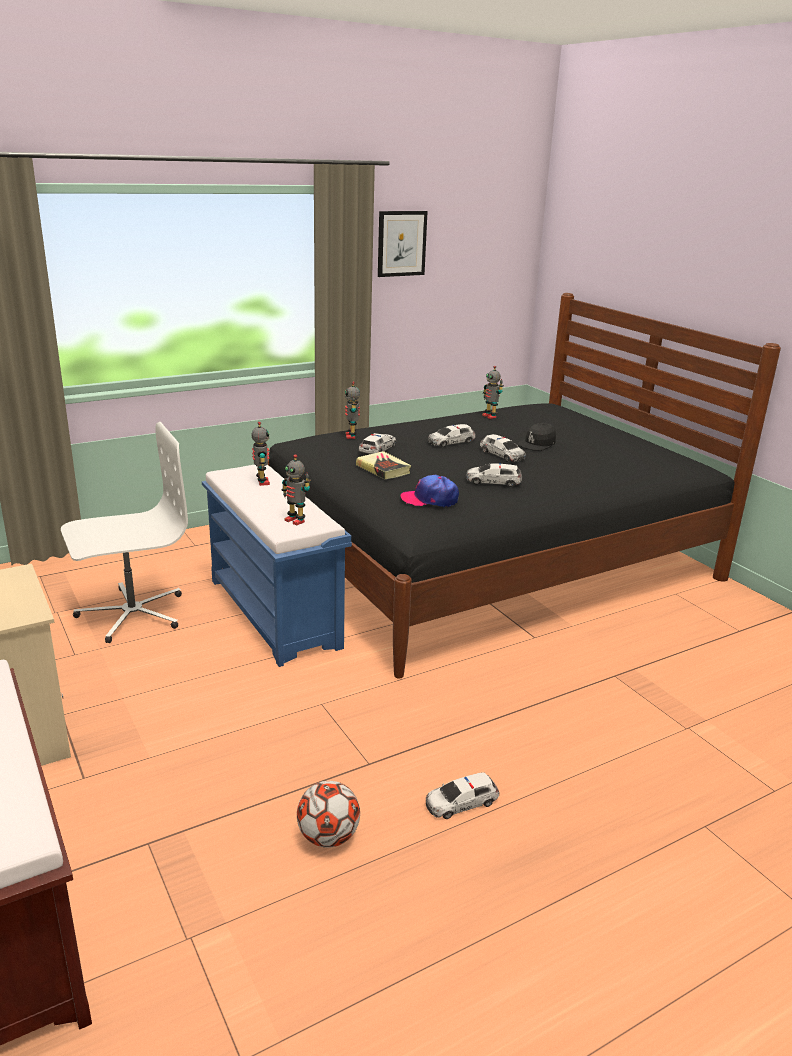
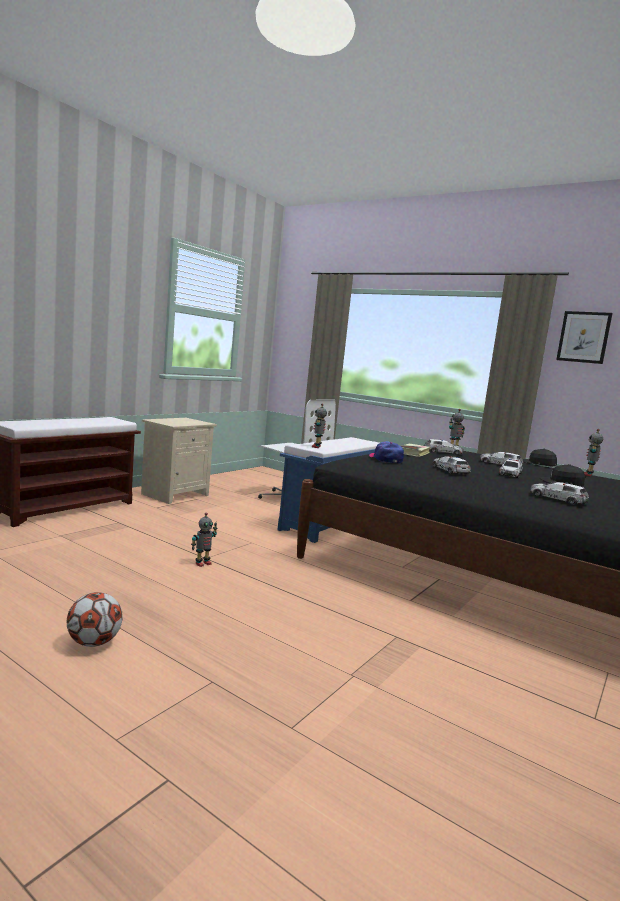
camera: 65 degrees right, 15 degrees down
(262, 482) = (355, 442): toy robot -> toy robot (202, 563)
(328, 837) = (137, 554): football -> football (94, 643)
(437, 419) = (538, 464): none -> black cap
(461, 802) = (185, 584): toy car -> toy car (557, 499)

